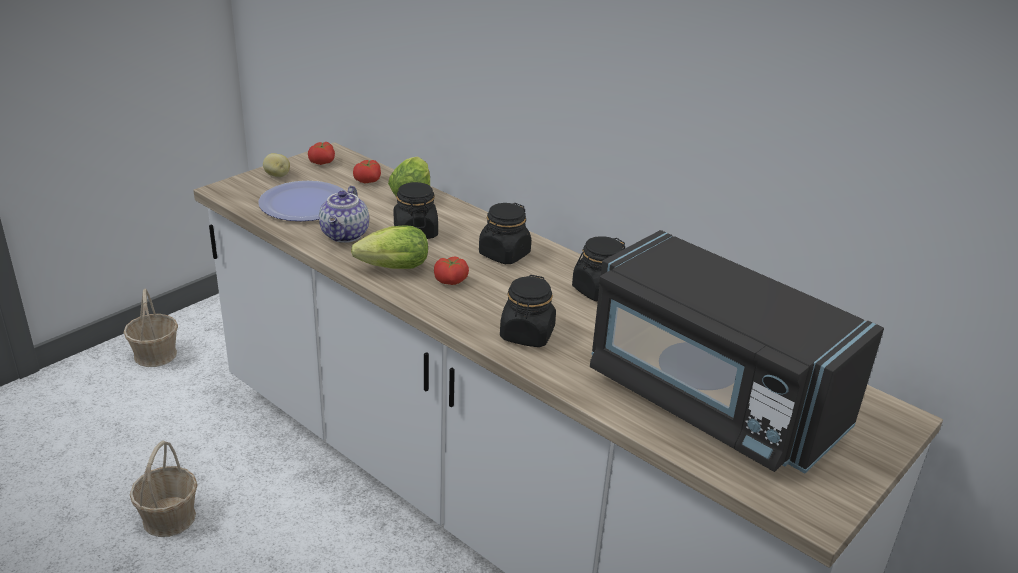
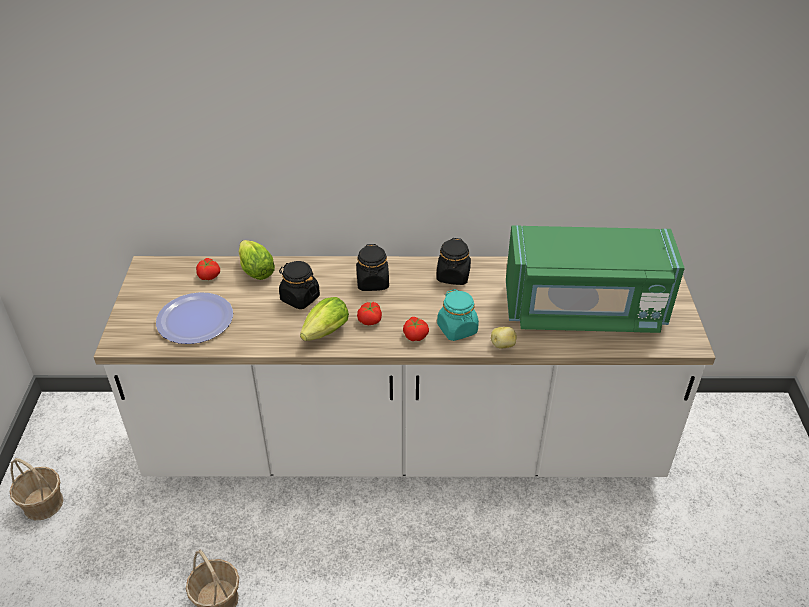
camera: 40 degrees left, 10 degrees up
(277, 175) = (138, 308): potato -> potato (503, 345)
(322, 162) = (153, 278): tomato -> tomato (415, 335)
(346, 235) = (260, 327): teapot -> none
(527, 335) = (457, 329): black jar -> turquoise jar
(710, 400) = (584, 310): black microwave -> green microwave

